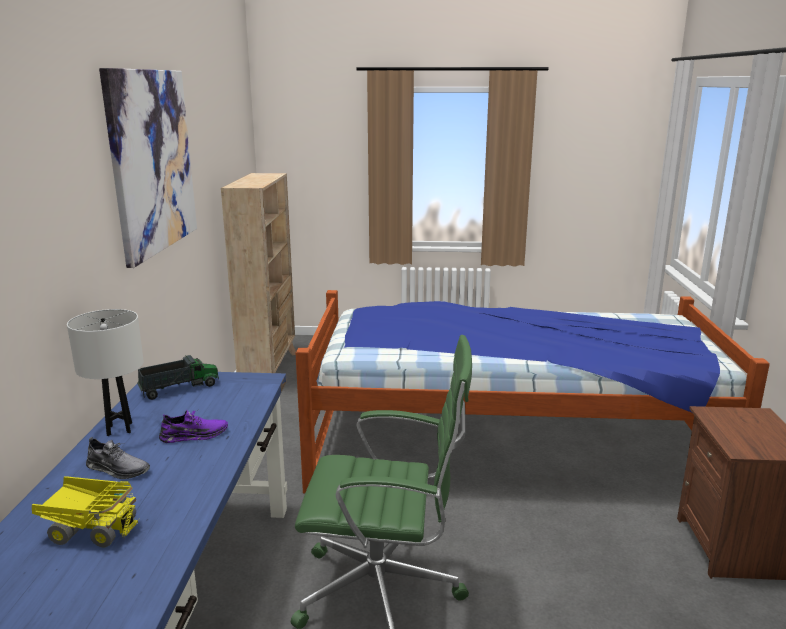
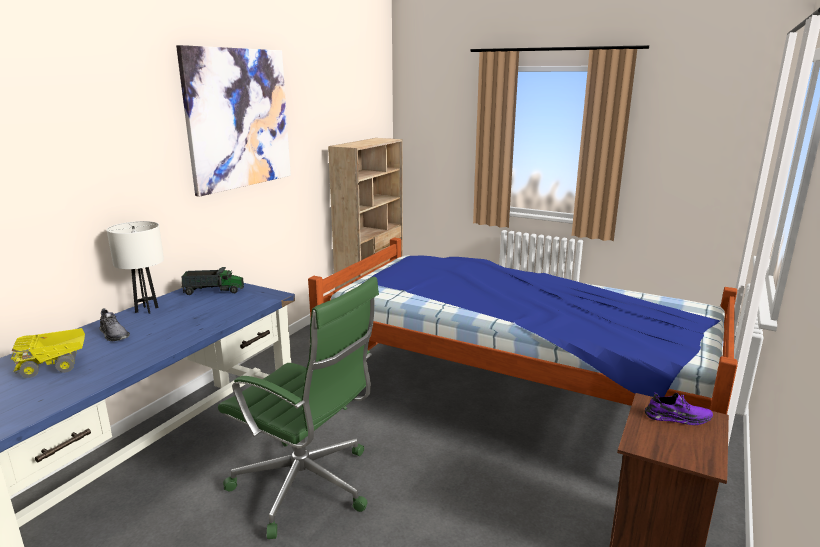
camera: 25 degrees right, 0 degrees up
(91, 529) = (55, 366): toy truck -> toy truck turned 120 degrees clockwise
(194, 435) = (182, 323): purple shoe -> purple shoe (677, 418)

